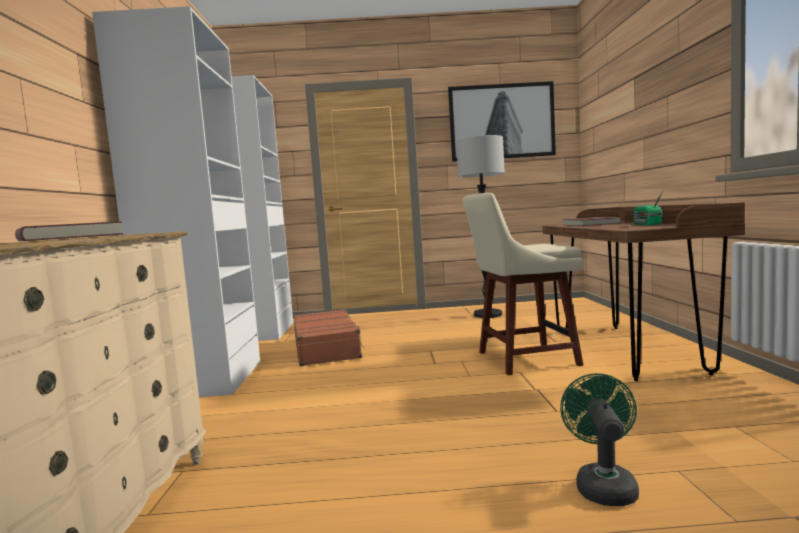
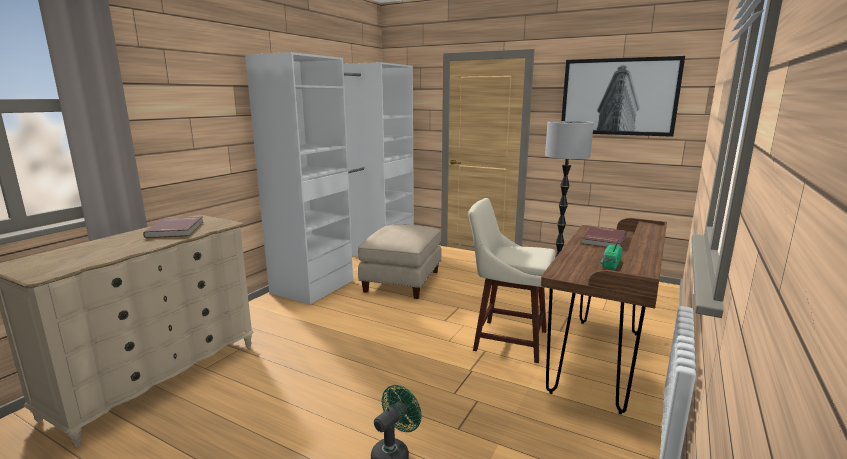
camera: 30 degrees right, 10 degrees up
(327, 348) = (401, 281): brown suitcase -> beige ottoman

